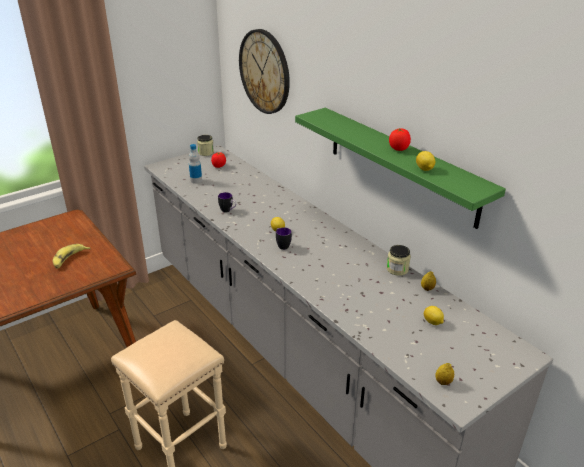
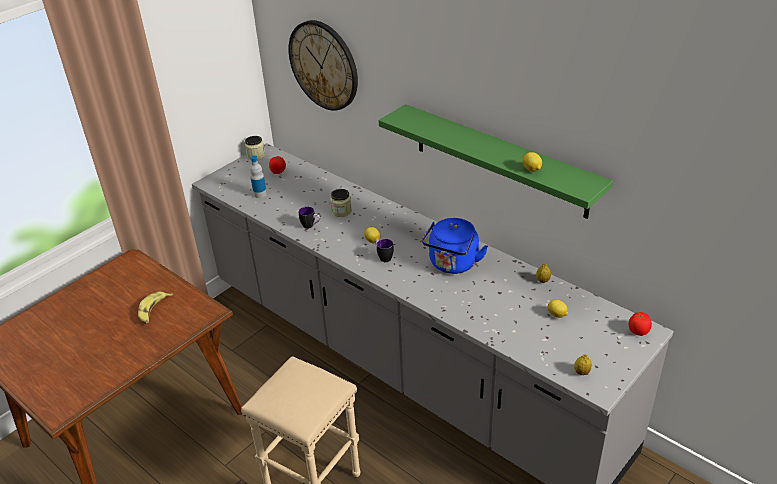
camera: 10 degrees left, 5 degrees up
(344, 261) = (452, 264): none -> blue kettle
(397, 269) = (508, 264): jar -> jar (341, 211)
(399, 149) = (499, 148): tomato -> tomato (638, 331)

